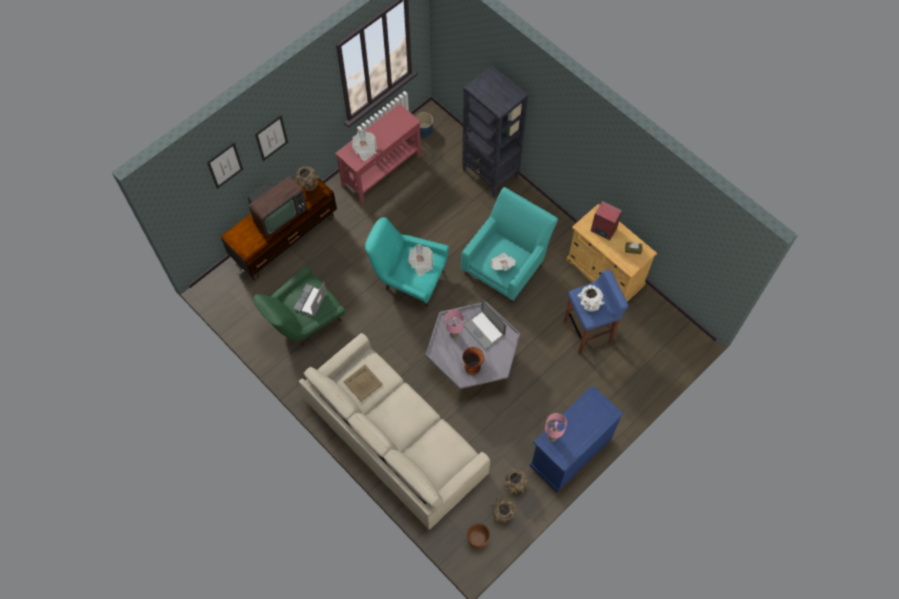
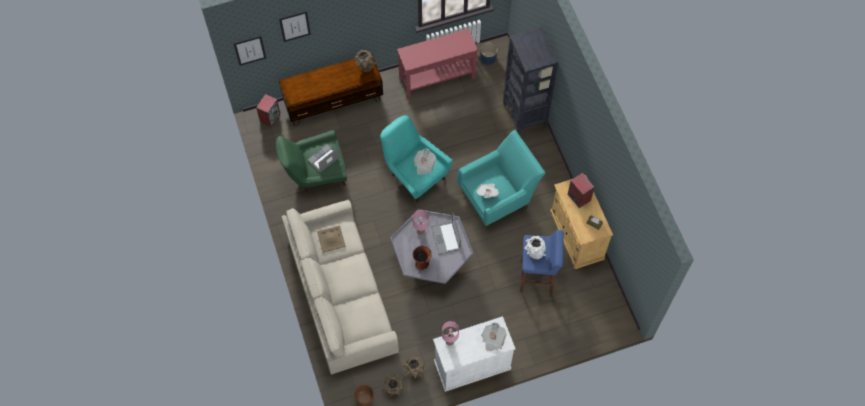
camera: 25 degrees right, 0 degrees up
(223, 282) = (270, 117): none -> speaker
(271, 138) = (342, 18): picture -> picture (250, 50)
(278, 214) = (330, 80): television -> none
(365, 149) = (421, 55): newspaper -> newspaper (493, 340)
(570, 451) = (472, 365): blue cabinet -> white cabinet

